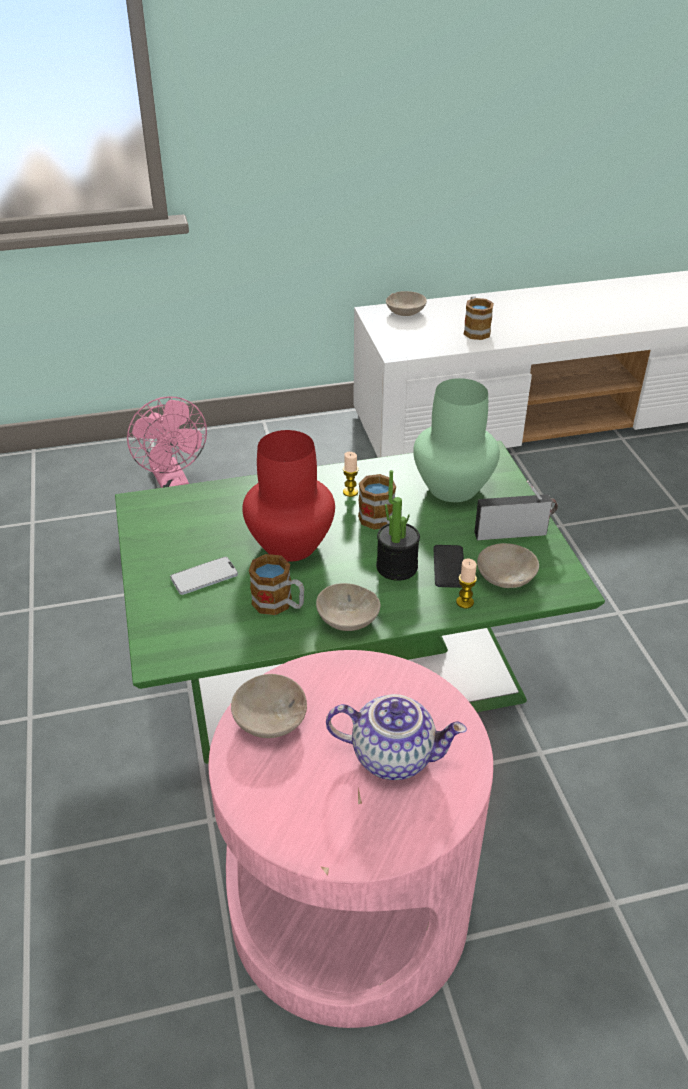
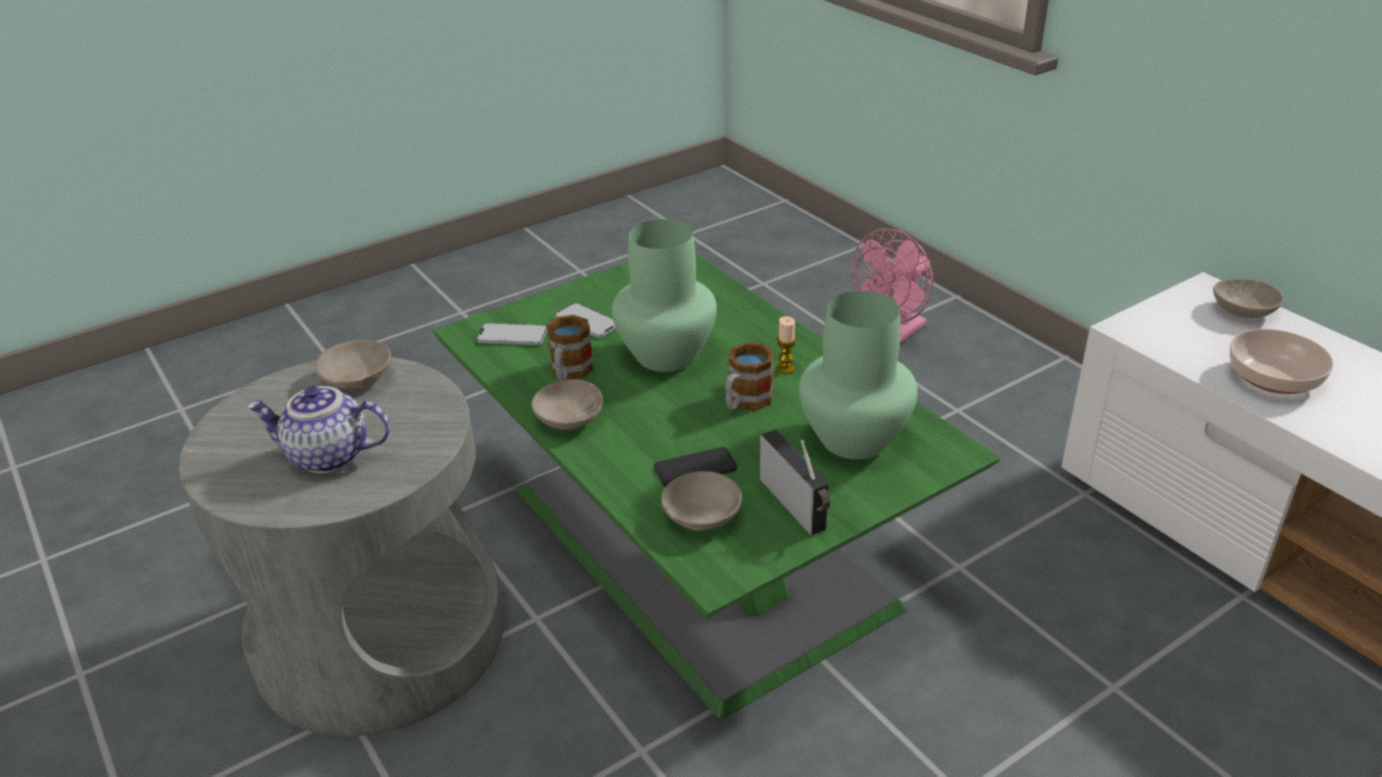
camera: 70 degrees right, 5 degrees down
(190, 628) = (512, 336): none -> phone
(292, 544) = (667, 356): red vase -> green vase
(350, 906) = (381, 636): pink side table -> grey side table
(394, 755) = (327, 457): teapot -> teapot turned 105 degrees clockwise
(397, 567) = (671, 431): potted plant -> none
(465, 602) = (638, 493): candle -> none
(475, 330) = (1273, 377): mug -> bowl

